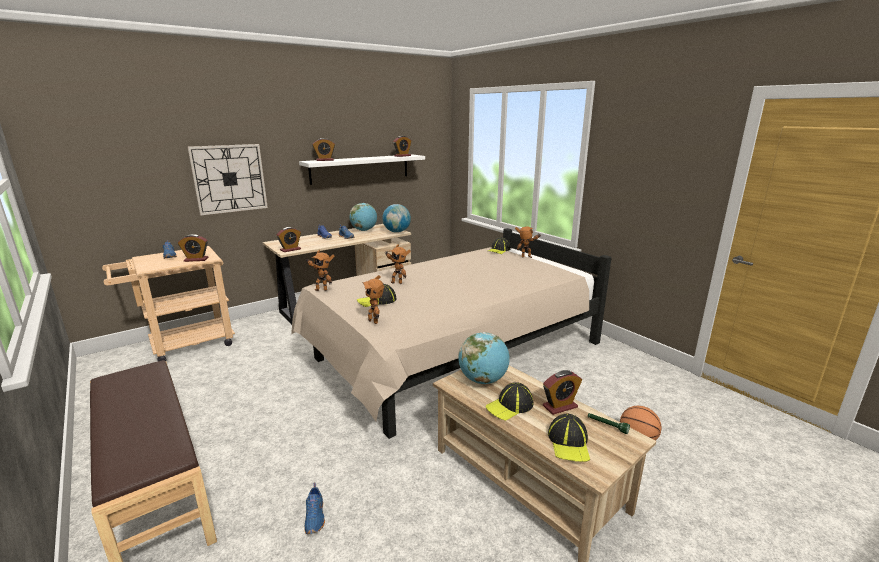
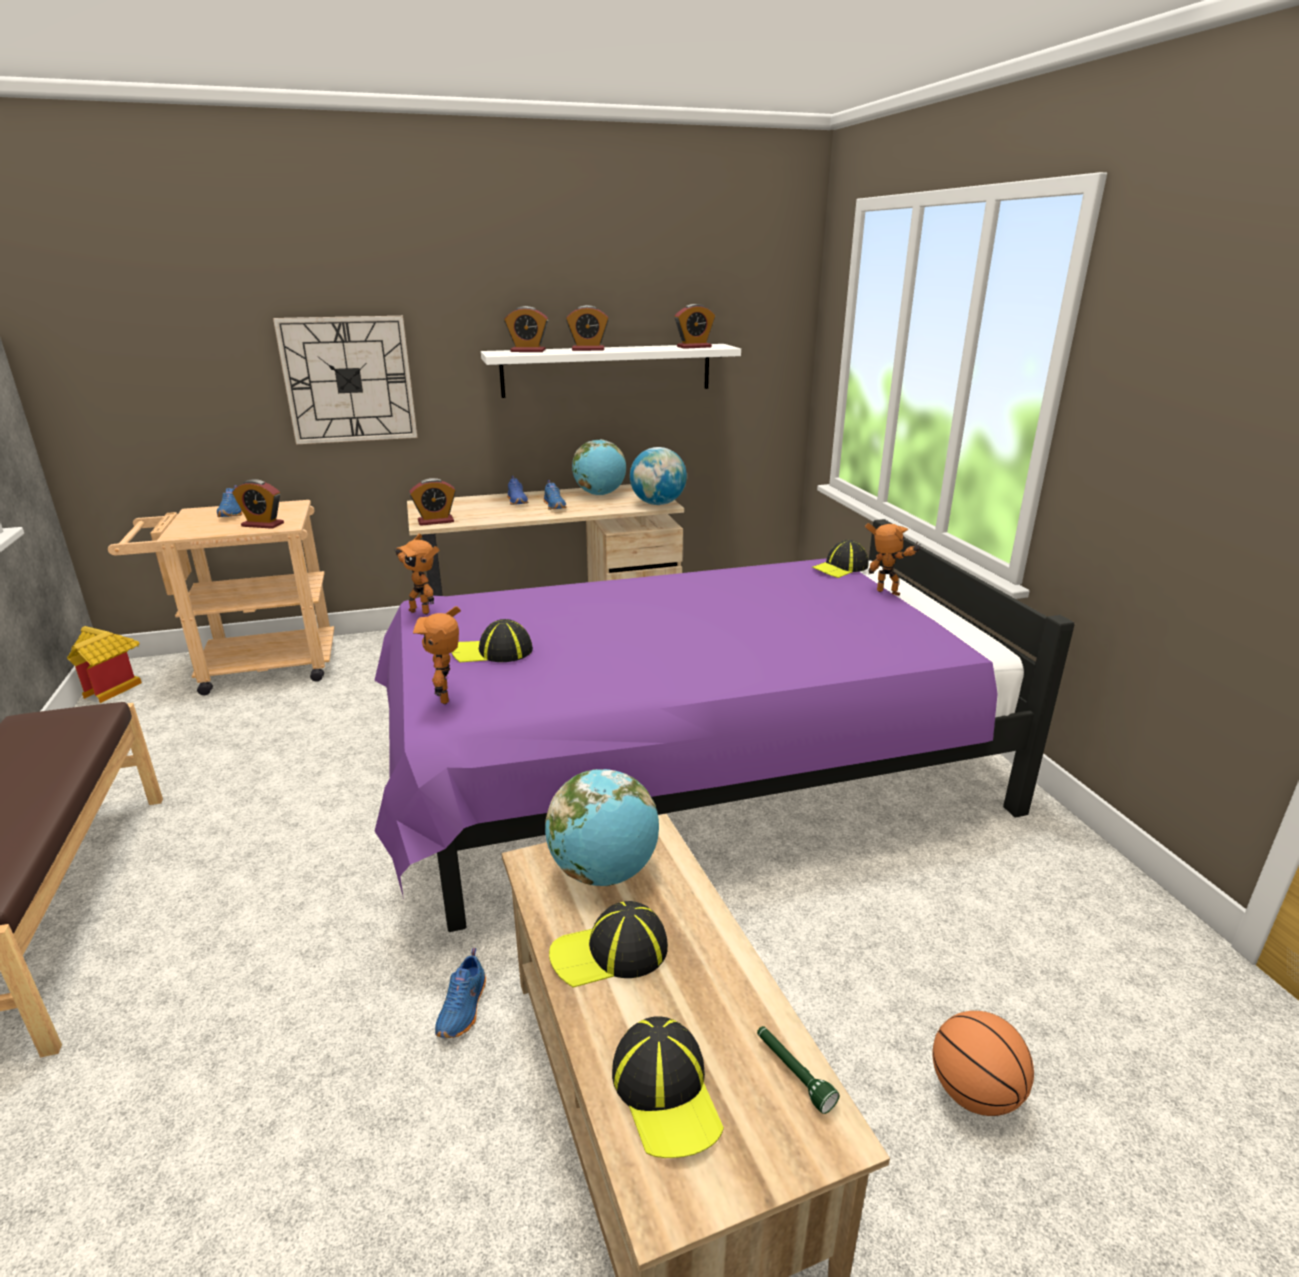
camera: 20 degrees right, 5 degrees up
(96, 370) = (114, 688): none -> toy house
(315, 517) = (226, 1059): blue shoe -> blue shoe (464, 1008)
(397, 282) = (566, 616): toy robot -> none
(453, 354) = (684, 774): beige bed -> purple bed
(560, 406) = (719, 985): alarm clock -> alarm clock (588, 349)
(569, 443) = (666, 1092): cap -> cap turned 45 degrees counterclockwise

